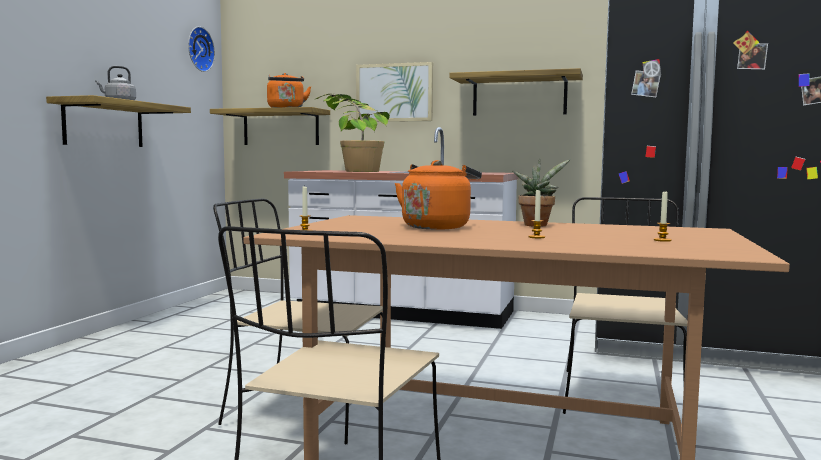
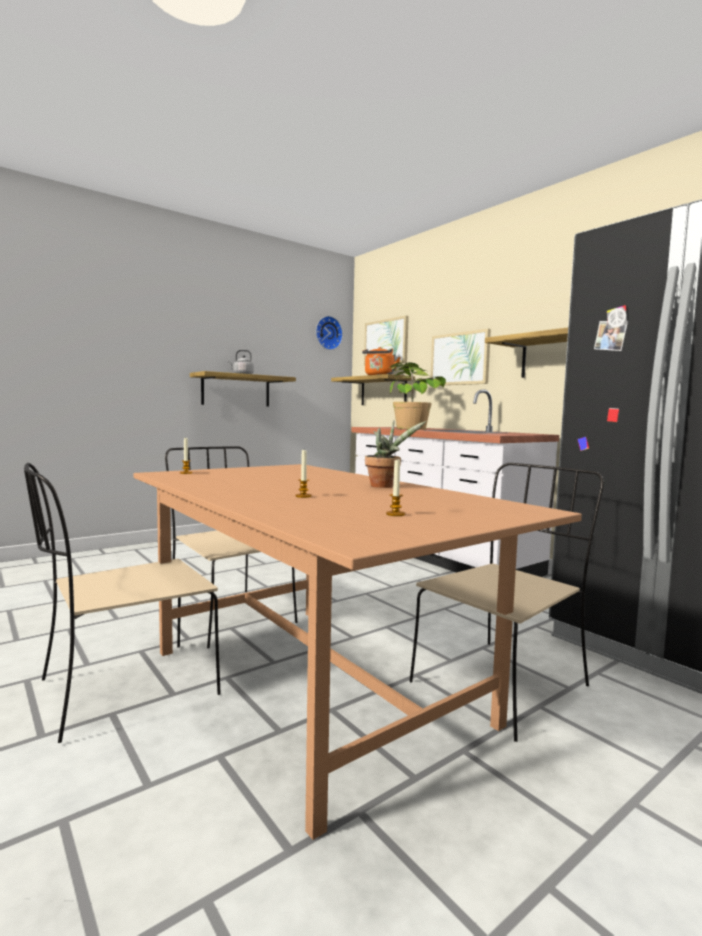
camera: 35 degrees right, 0 degrees up
(282, 67) = (386, 342): none -> picture
(437, 227) = (293, 479): orange kettle -> none

